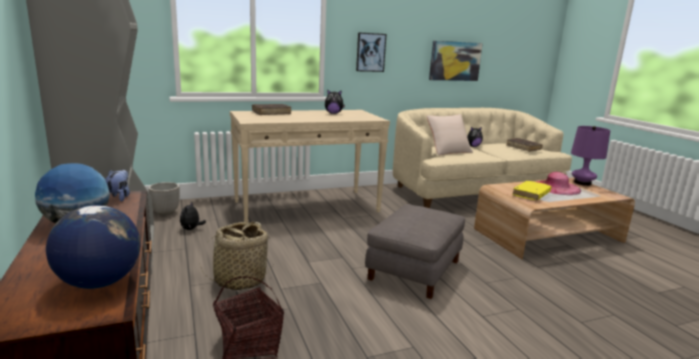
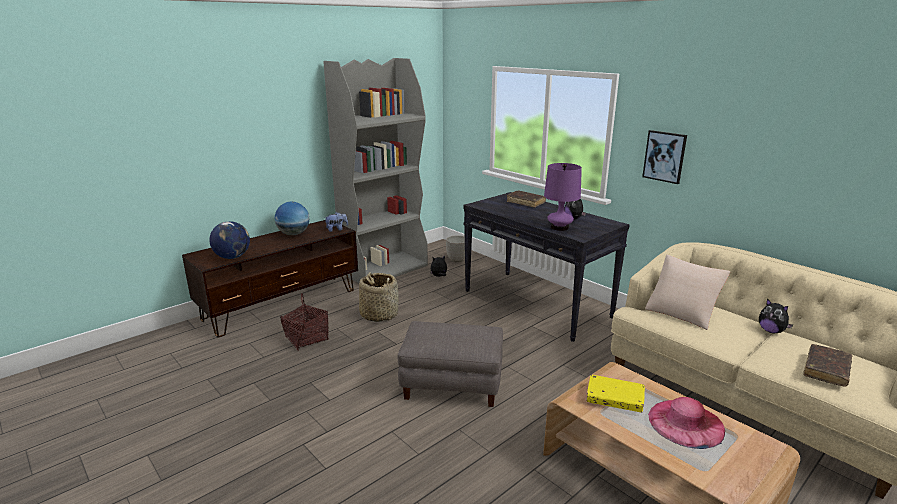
camera: 70 degrees right, 5 degrees up
(307, 206) = (536, 303): beige console table -> black console table
(455, 61) = (809, 190): picture -> none
(582, 183) = (762, 454): purple table lamp -> purple table lamp (559, 227)

